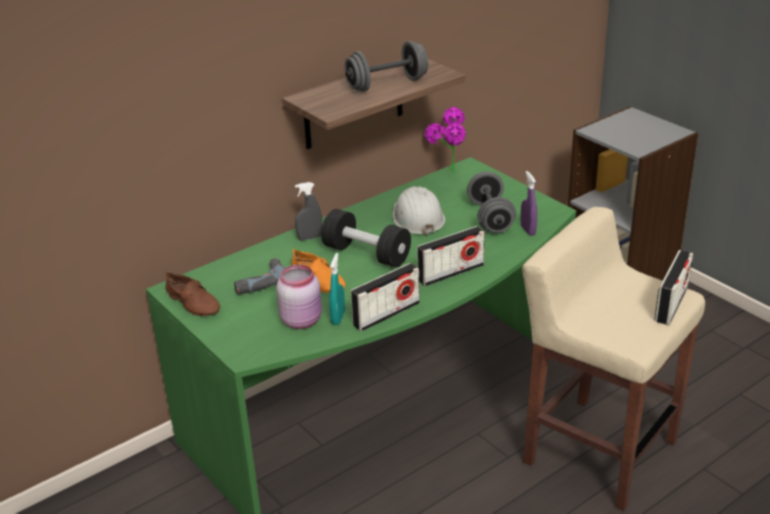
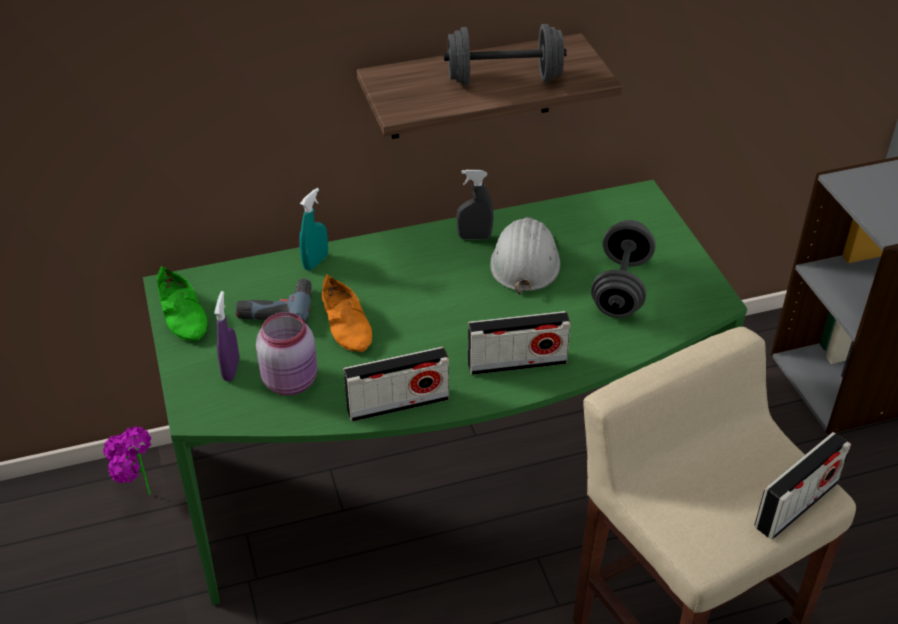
camera: 20 degrees right, 10 degrees up
(194, 302) = (184, 313): brown shoe -> green shoe
(309, 238) = (373, 255): grey spray bottle -> grey spray bottle (474, 237)
(338, 318) = (336, 391): turquoise spray bottle -> turquoise spray bottle (315, 262)
(366, 254) = (427, 301): black dumbbell -> none
(448, 175) = (605, 202): potted plant -> potted plant (138, 499)
(528, 230) = (659, 323): purple spray bottle -> purple spray bottle (231, 370)

